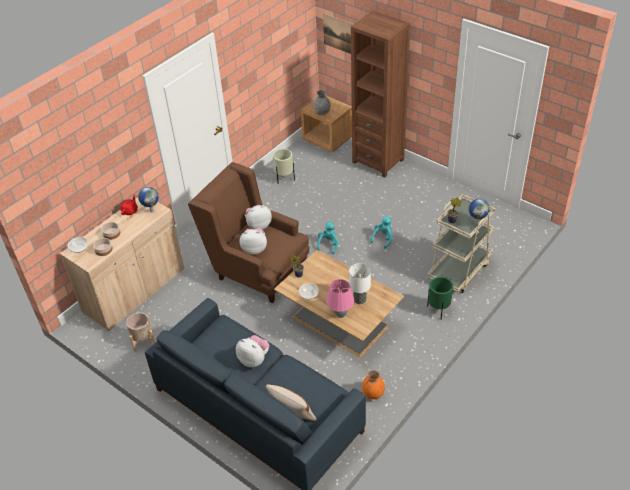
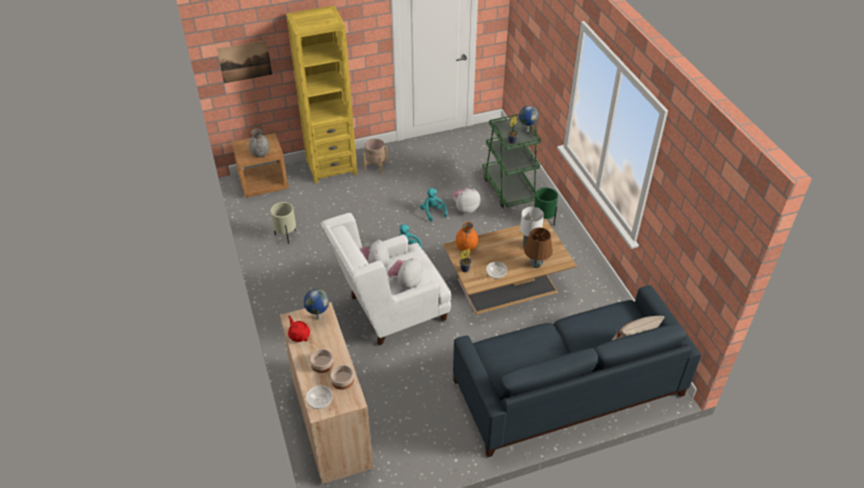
camera: 60 degrees left, 0 degrees up
(143, 341) = (412, 443): beige planter -> beige planter (376, 166)
(254, 359) = (548, 344): plush toy -> plush toy (465, 209)
(256, 268) = (389, 311): brown armchair -> white armchair
(340, 314) = (536, 265): pink table lamp -> brown table lamp
(373, 394) = (602, 303): orange vase -> orange vase (466, 248)
(378, 161) = (331, 167): brown bookcase -> yellow bookcase
(459, 270) = (509, 189): beige cart -> green cart

